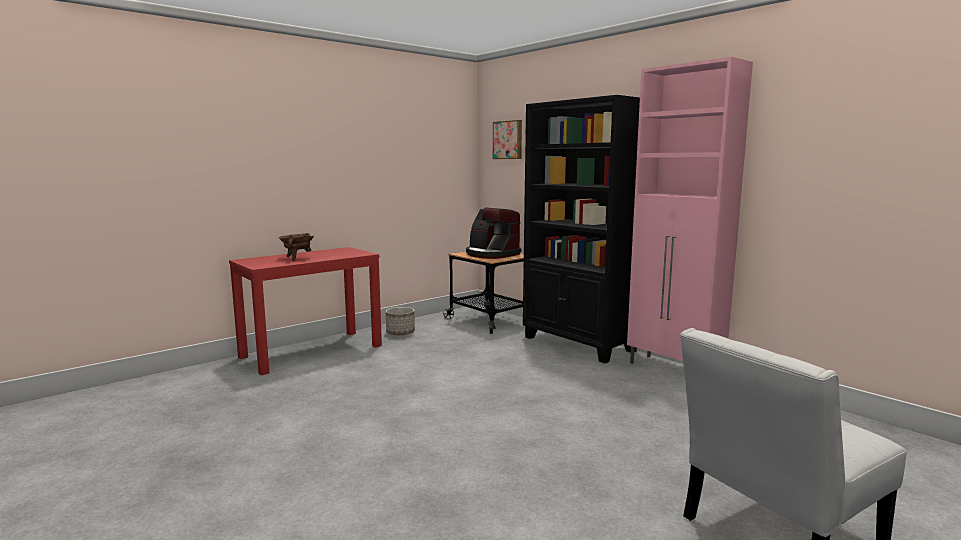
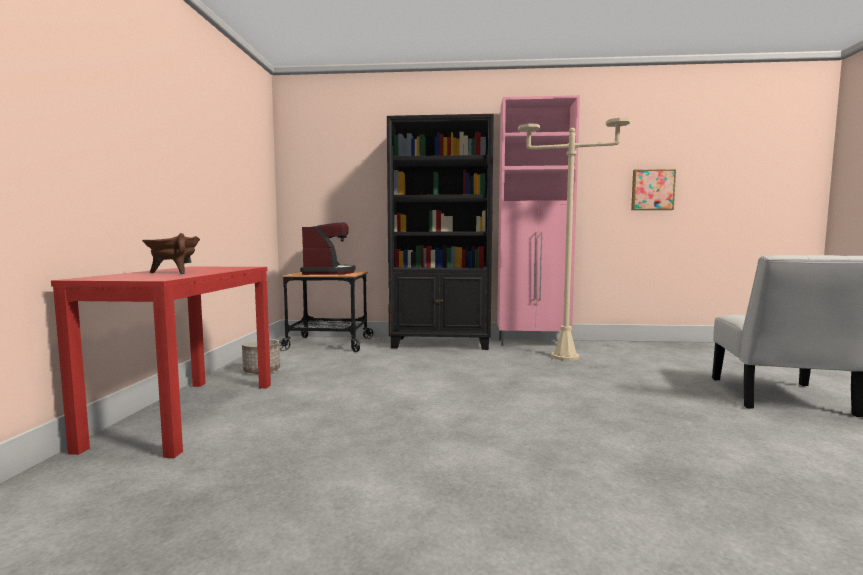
camera: 45 degrees left, 5 degrees down
(491, 254) = (328, 273): coffee machine -> coffee machine turned 90 degrees counterclockwise
(508, 140) = (323, 158): picture -> picture (652, 190)
(661, 395) = (564, 357): none -> beige floor lamp

